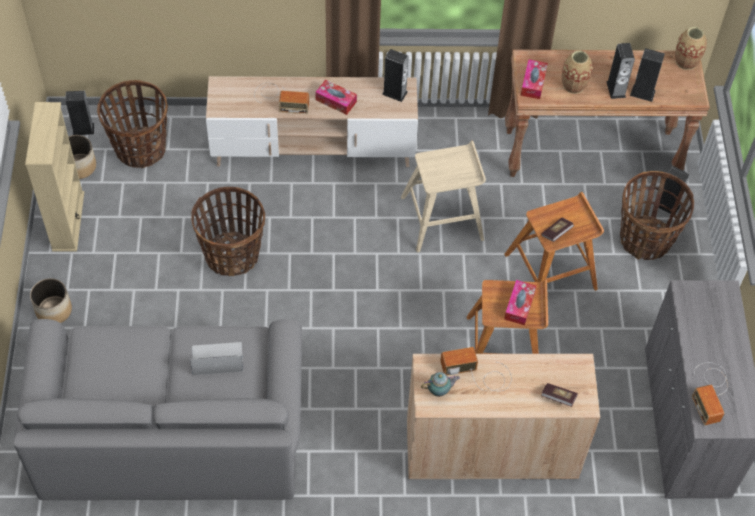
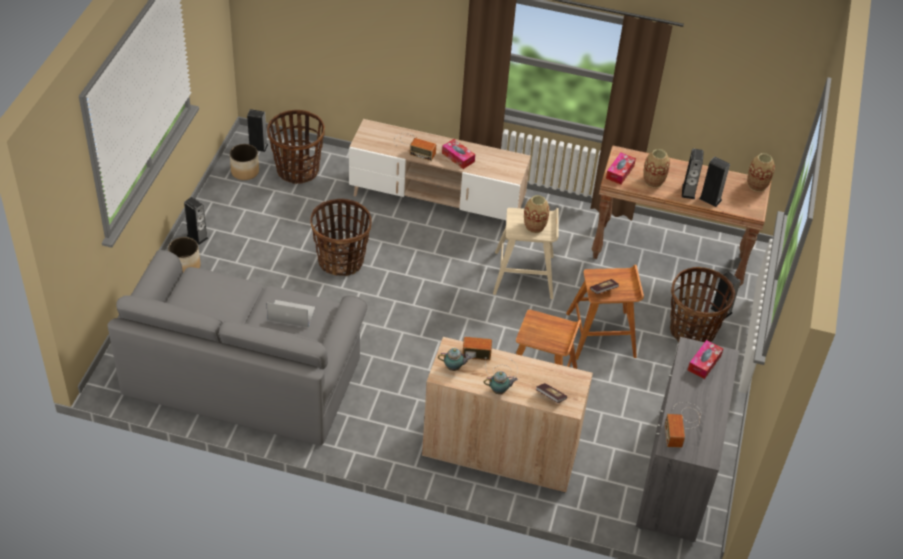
camera: 15 degrees right, 10 degrees down
(68, 221) = (221, 207): beige bookcase -> none
(394, 93) = (508, 162): speaker -> speaker (197, 237)
(453, 171) = (534, 226): none -> vase
(500, 406) = (499, 391): none -> teapot
(519, 306) = (551, 334): tissue box -> tissue box (704, 363)

